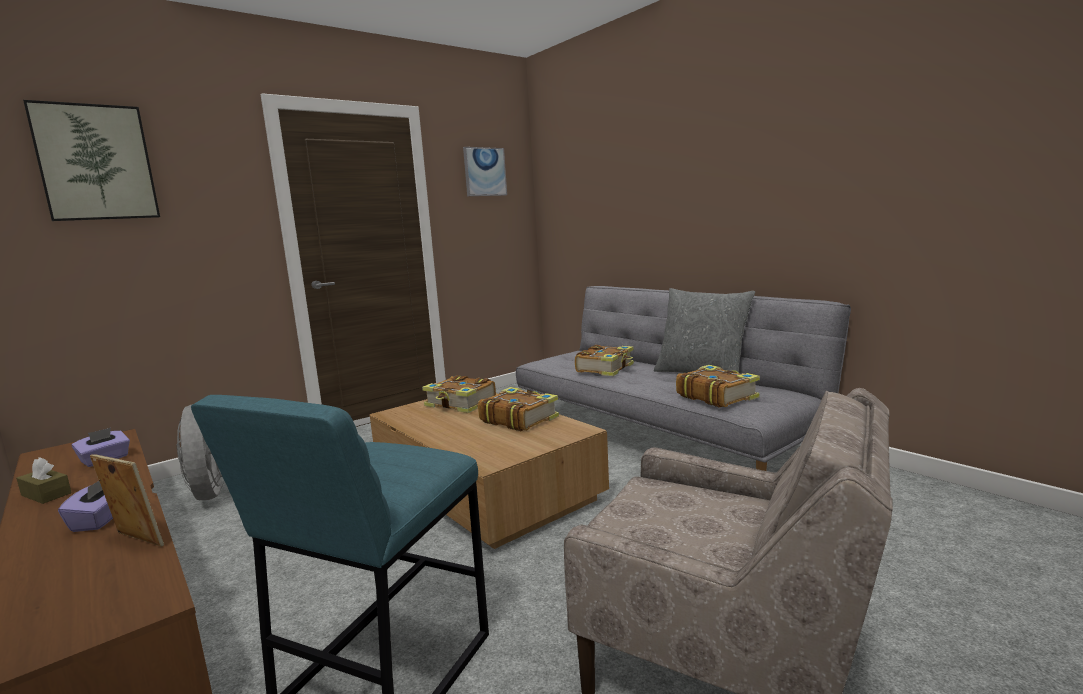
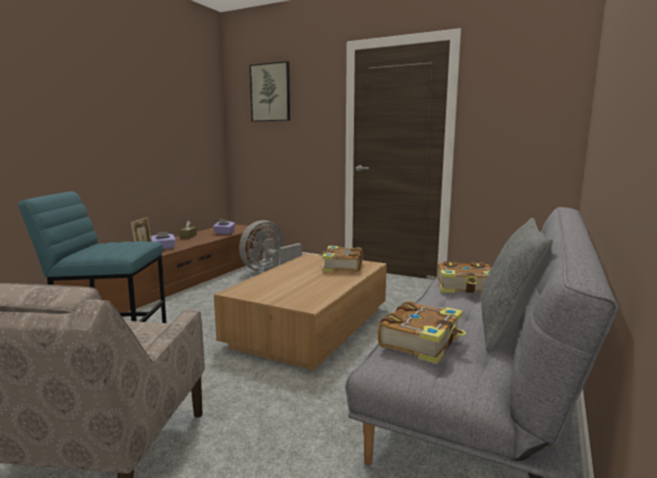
camera: 65 degrees right, 0 degrees up
(484, 172) = (524, 80): picture -> none
(518, 419) = (320, 285): book -> none

